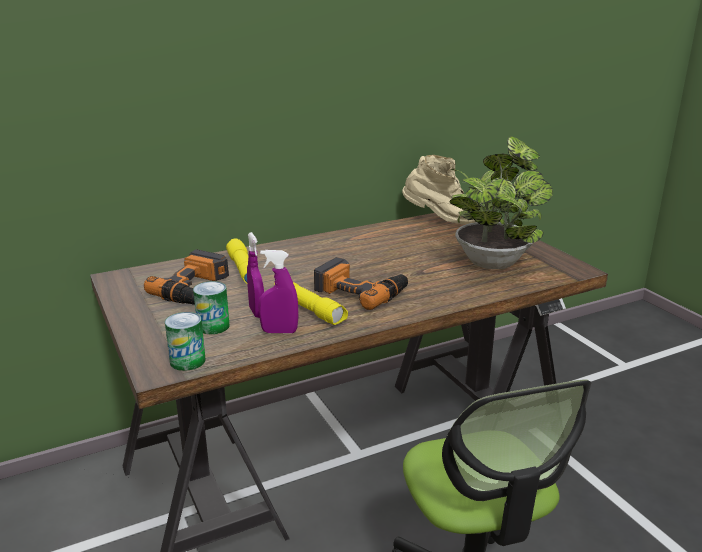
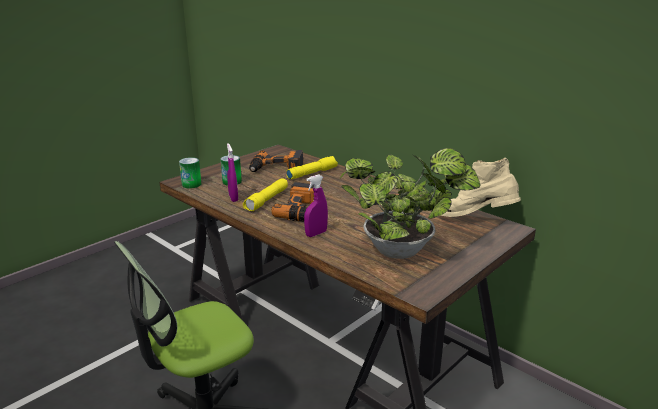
camera: 70 degrees right, 0 degrees up
(257, 312) = (255, 188): purple spray bottle -> purple spray bottle (316, 234)
(441, 220) = (476, 219): beige boot -> beige boot turned 120 degrees clockwise

